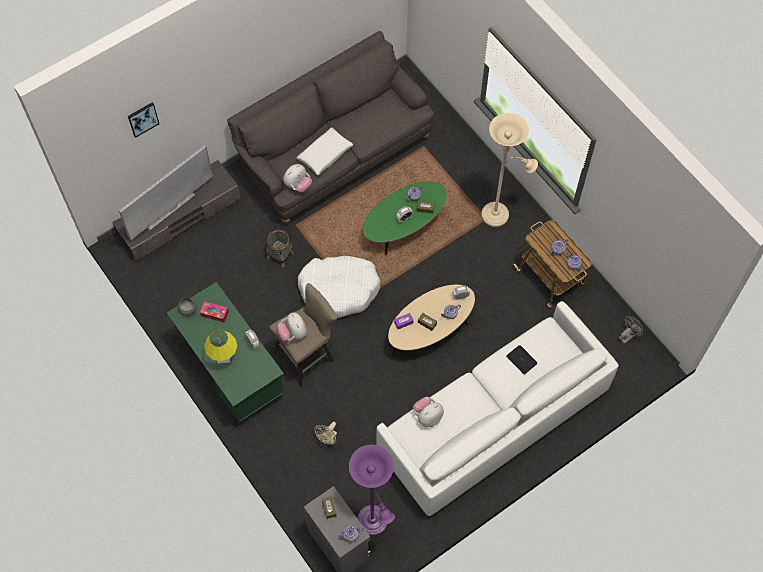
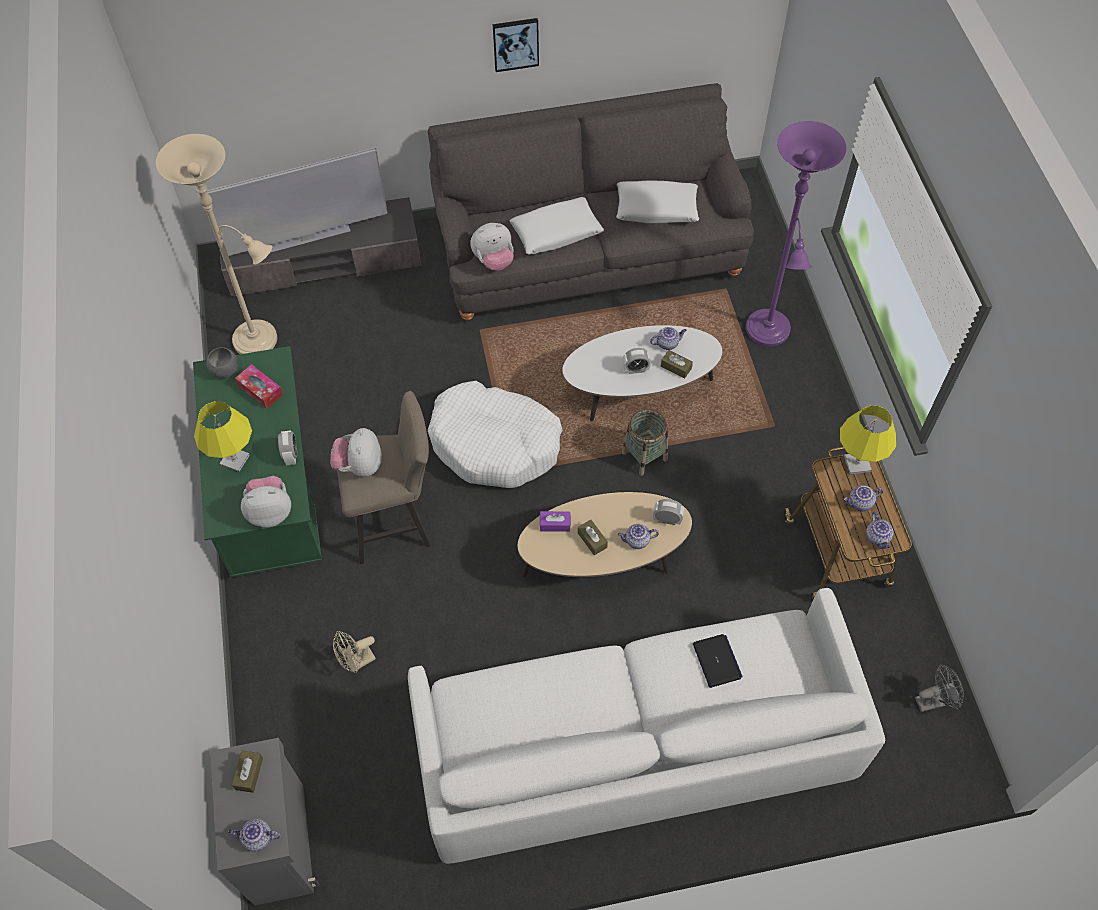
camera: 25 degrees right, 5 degrees down
(143, 119) = (276, 55): picture -> picture (515, 44)
(280, 255) = (435, 363): basket -> basket (644, 456)
(374, 118) = (656, 209): none -> white pillow
(374, 524) = (355, 836): purple floor lamp -> purple floor lamp (768, 334)
(404, 228) = (639, 392): green coffee table -> white coffee table
(427, 416) = (510, 689): plush toy -> plush toy (270, 511)
(498, 214) = (797, 427): beige floor lamp -> beige floor lamp (261, 341)
(547, 229) = (857, 464): none -> yellow table lamp

